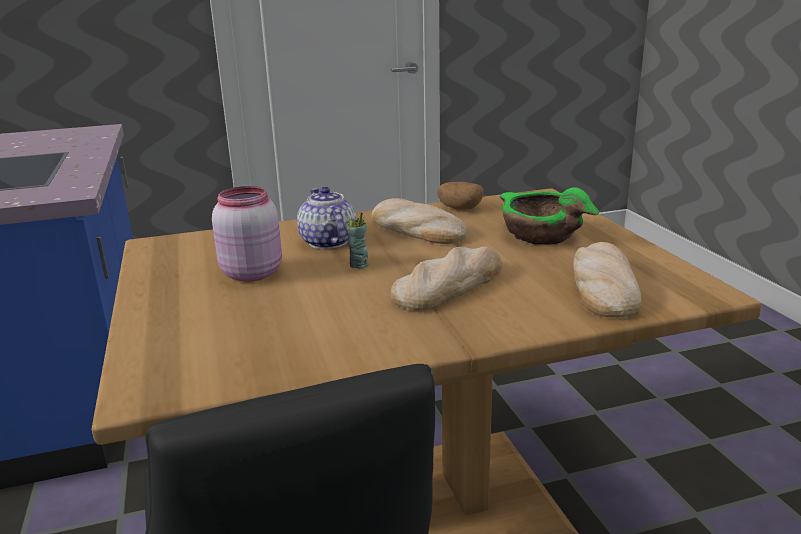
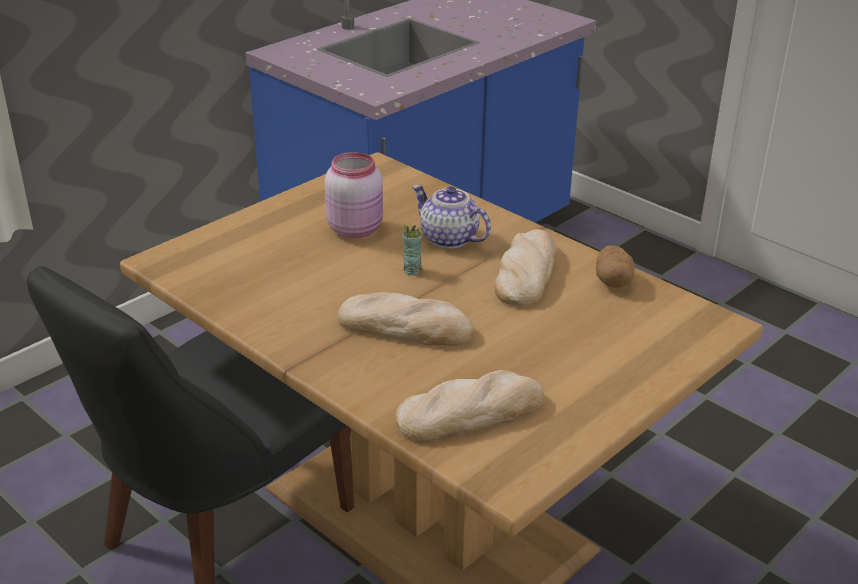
camera: 60 degrees right, 10 degrees up
(328, 242) = (449, 239): teapot -> teapot turned 90 degrees counterclockwise
(540, 236) = (577, 350): green bowl -> none

